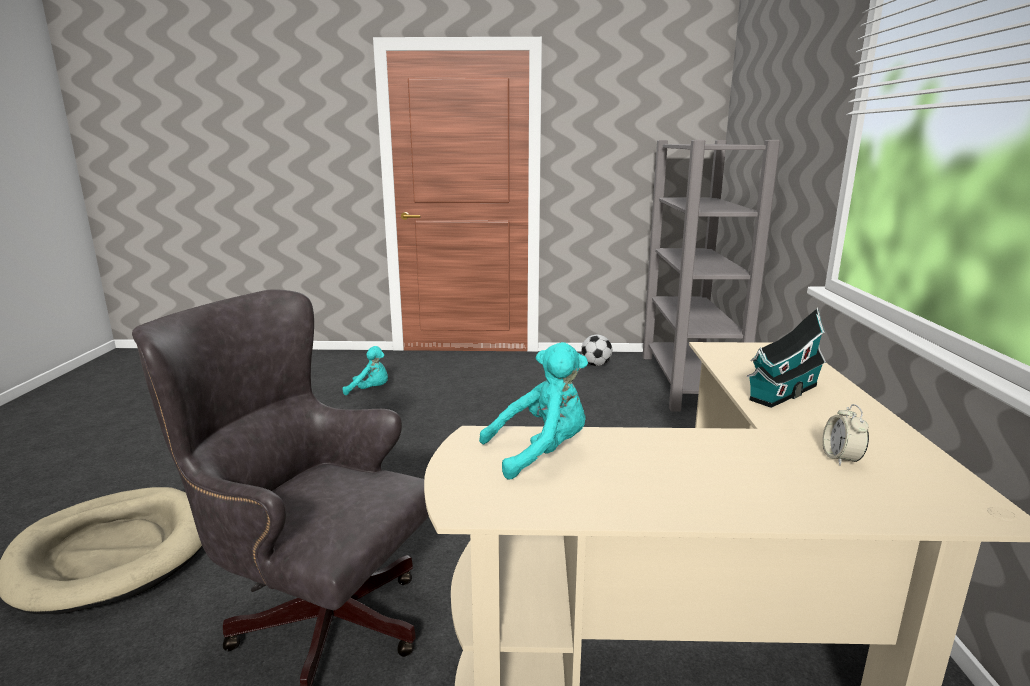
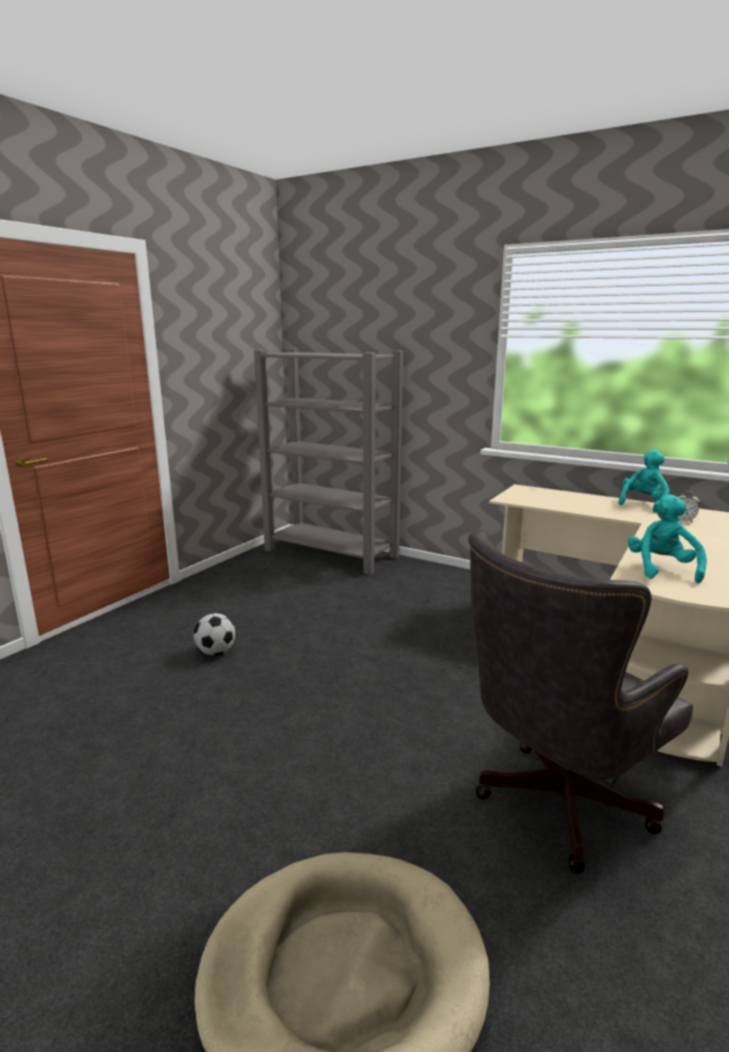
camera: 60 degrees left, 0 degrees up
(370, 390) = (125, 689): turquoise plush toy -> turquoise plush toy (643, 504)
(596, 364) = (251, 569): football -> football (216, 652)
(782, 393) = (595, 507): toy house -> none

